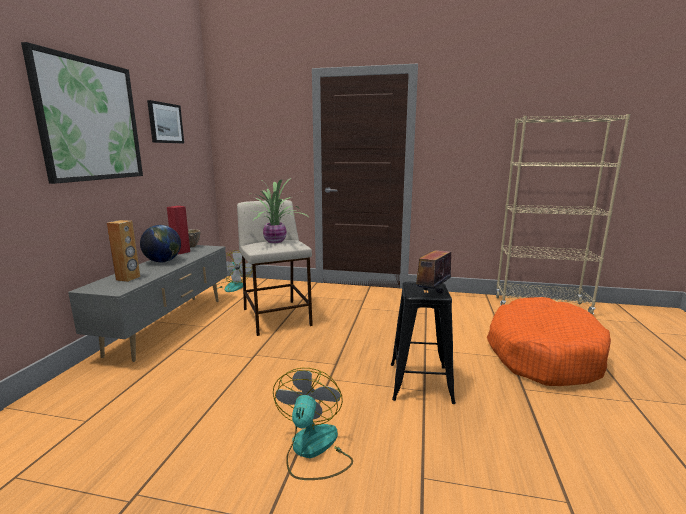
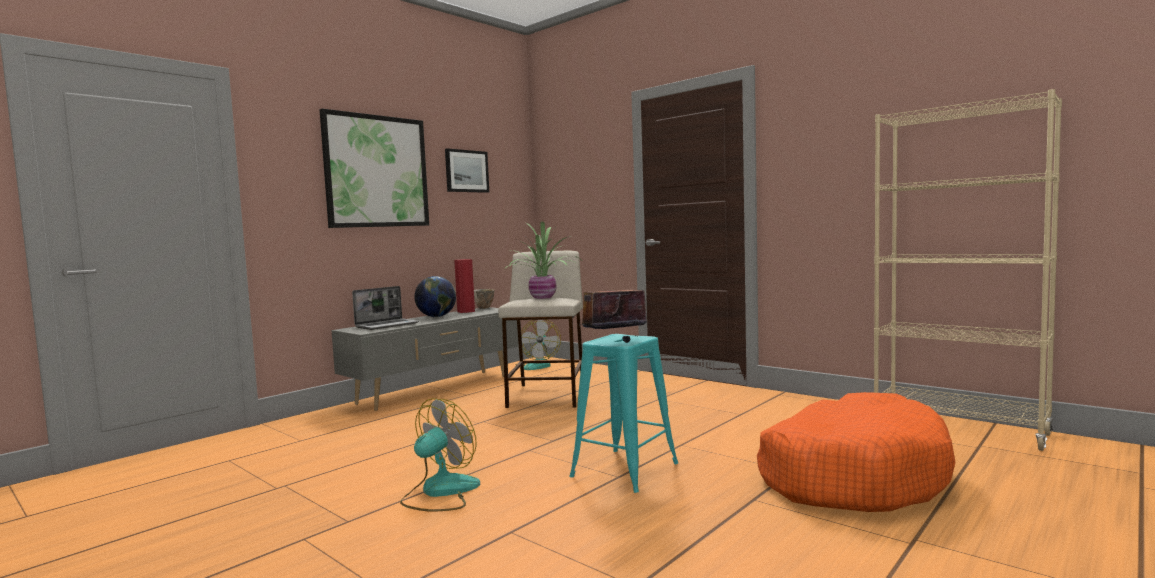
camera: 30 degrees right, 10 degrees down
(128, 278) = (387, 325): brown speaker -> laptop
(420, 382) = (625, 469): black stool -> turquoise stool

